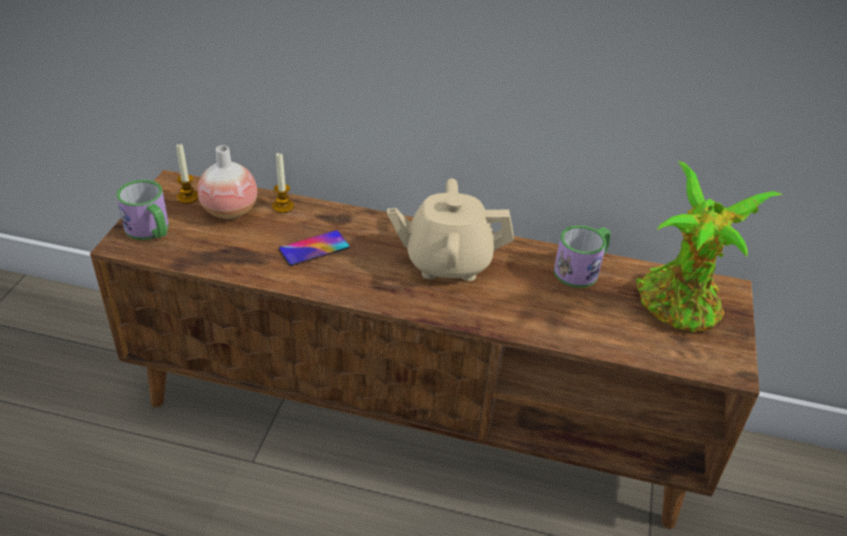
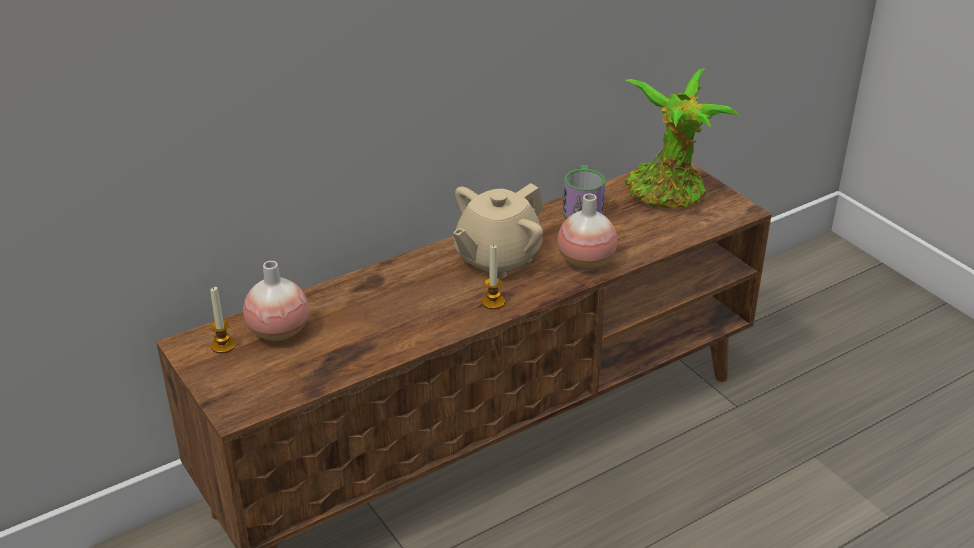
camera: 45 degrees left, 5 degrees down
(151, 230) = (241, 387): mug -> none
(283, 206) = (315, 301): candle -> candle (493, 302)
(314, 248) = (393, 312): phone -> none
(512, 312) = (586, 261): none -> vase

